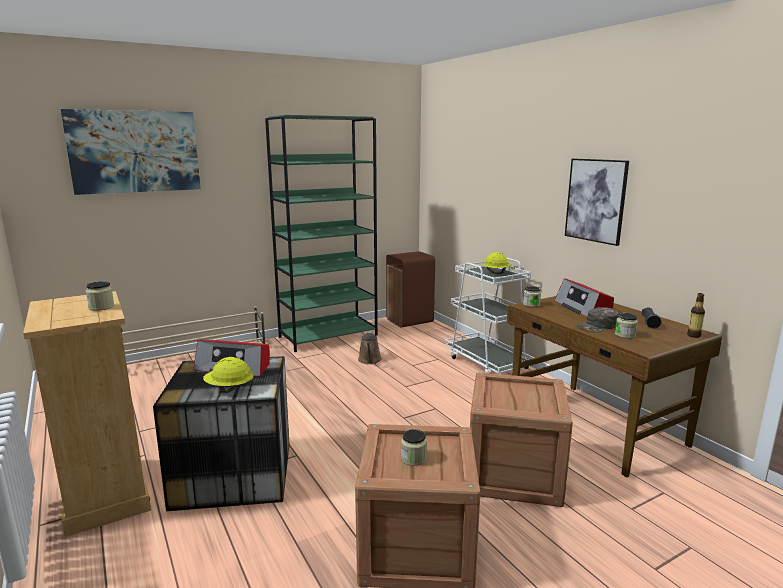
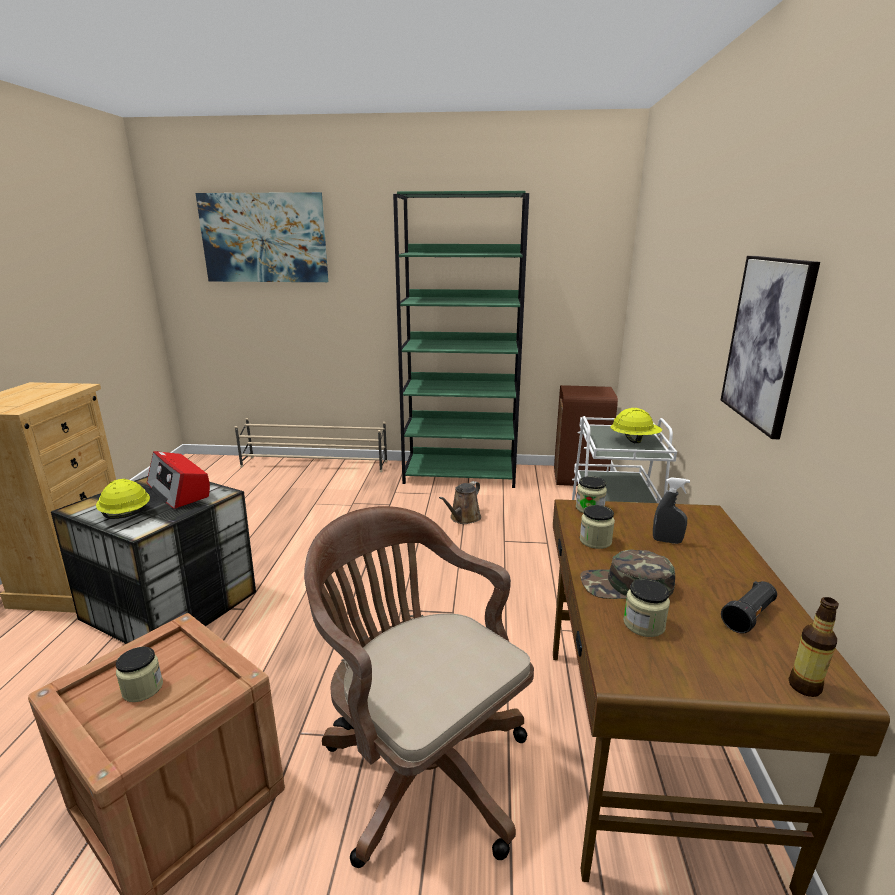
camera: 35 degrees right, 5 degrees up
(101, 307) = (41, 399): jar -> jar (595, 541)
(514, 474) = (419, 764): crate -> brown office chair
(582, 308) = (667, 541): radio -> grey spray bottle

